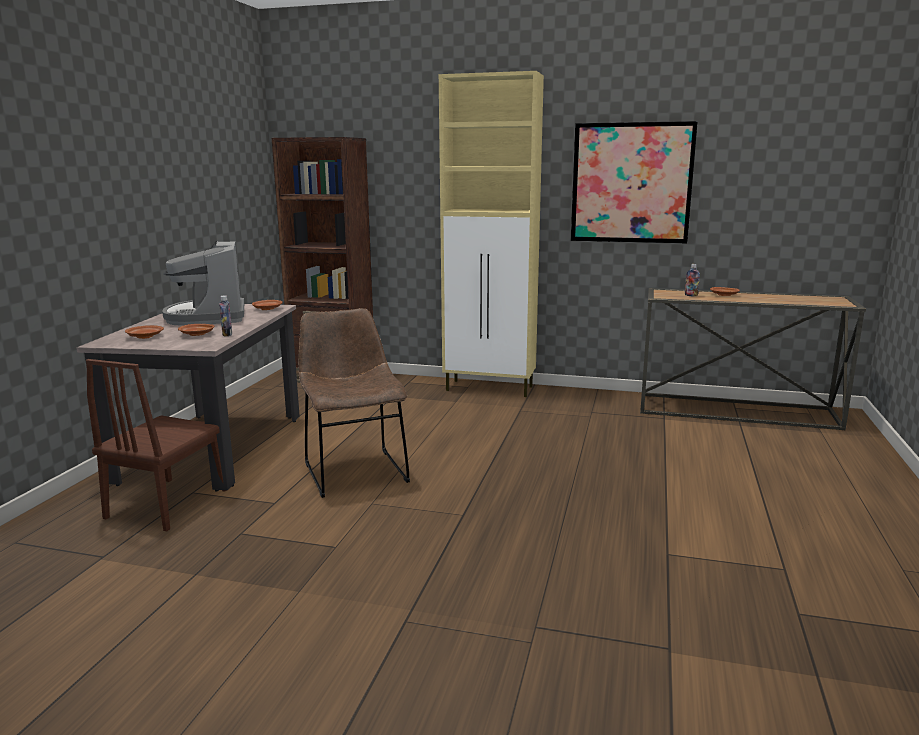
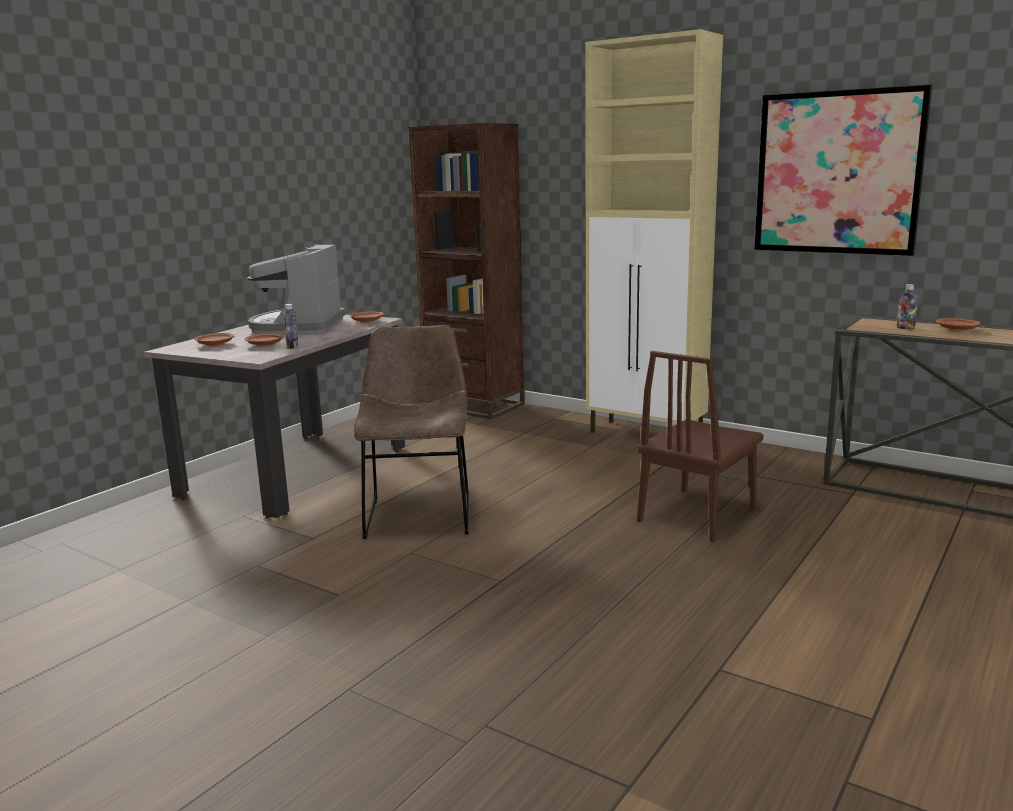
camera: 20 degrees right, 0 degrees up
(168, 503) = (214, 524): brown chair -> brown chair (697, 514)

